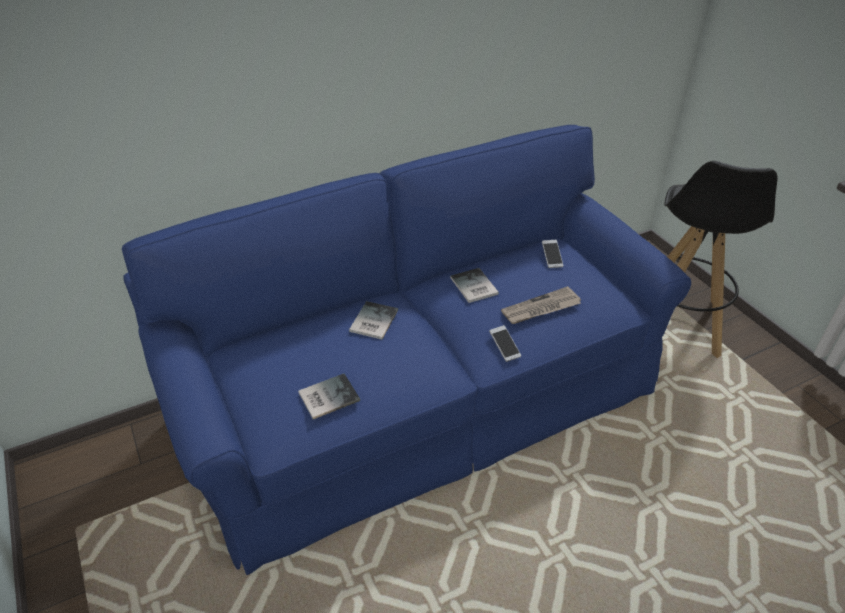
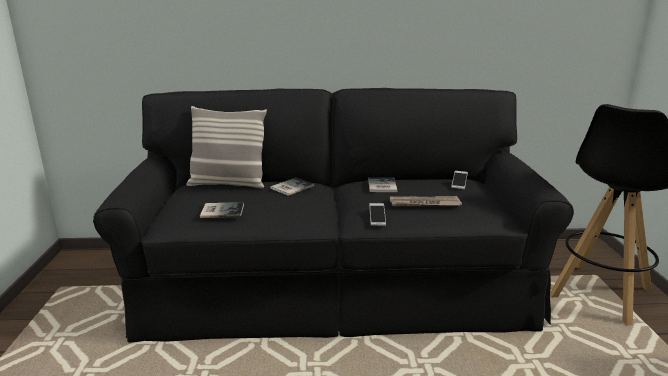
camera: 25 degrees right, 20 degrees down
(285, 336) = (228, 184): none -> pillow
(422, 400) = (334, 285): blue sofa -> black sofa

